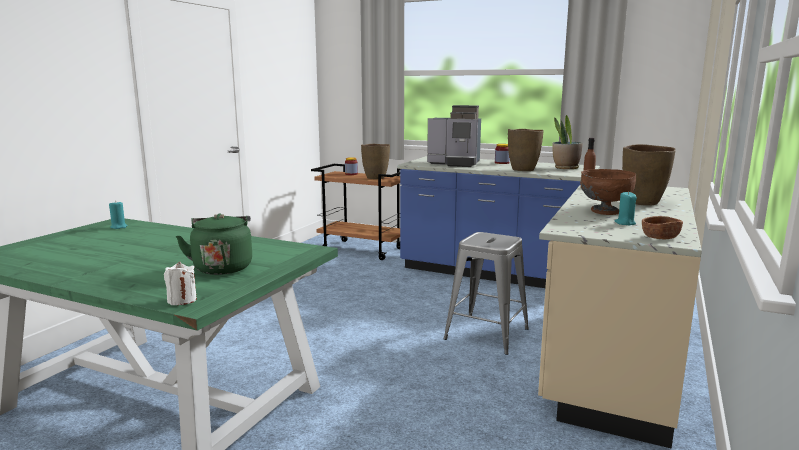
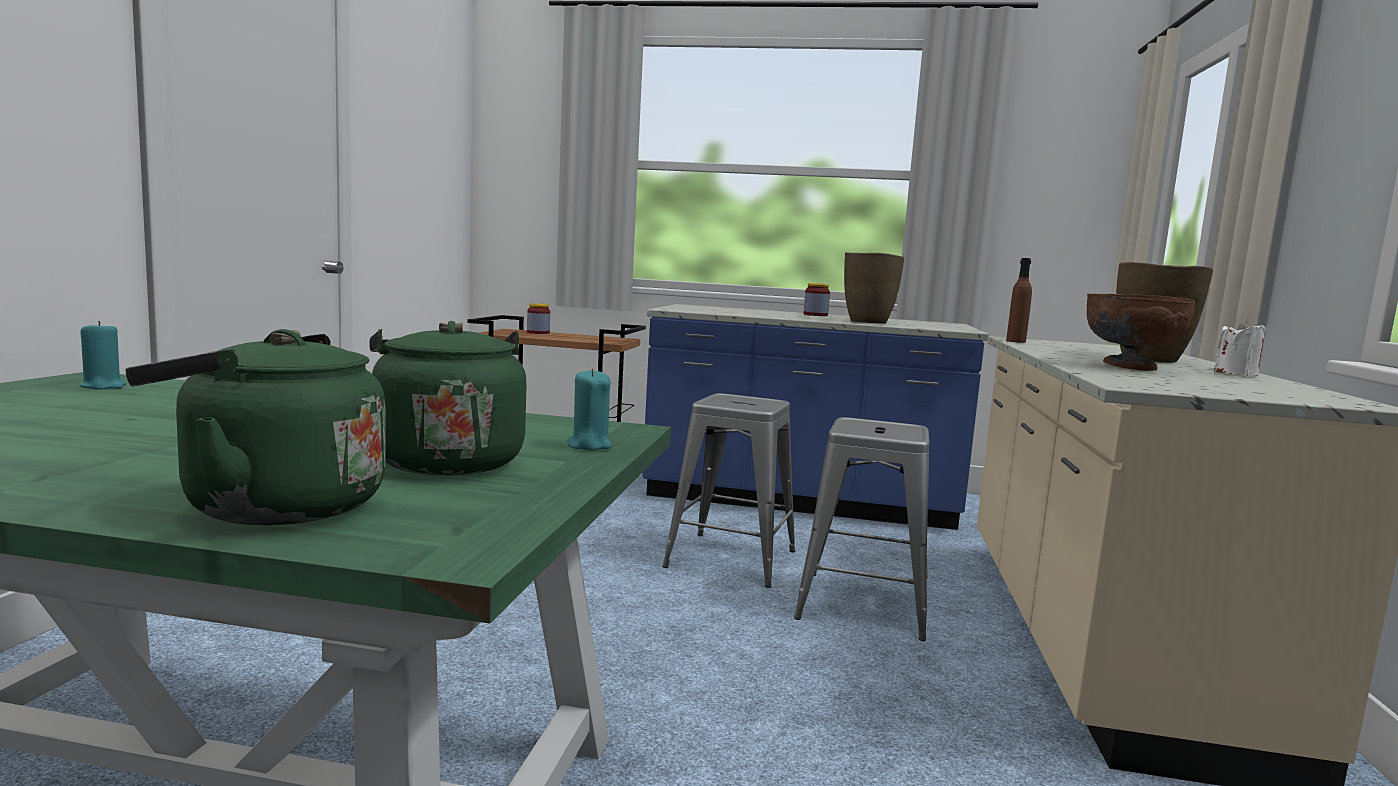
camera: 15 degrees left, 5 degrees down
(149, 287) = (272, 506): none -> green kettle
(182, 300) = (402, 537): white candle -> white candle (1236, 374)
(375, 178) = (587, 338): brown vase -> none
(429, 306) = (730, 559): none -> grey stool
(455, 163) = (743, 312): coffee machine -> none
(565, 168) = (926, 323): potted plant -> none
(625, 223) = (1203, 380): turquoise candle -> turquoise candle (589, 445)
(660, 237) = (1315, 398): brown bowl -> none

